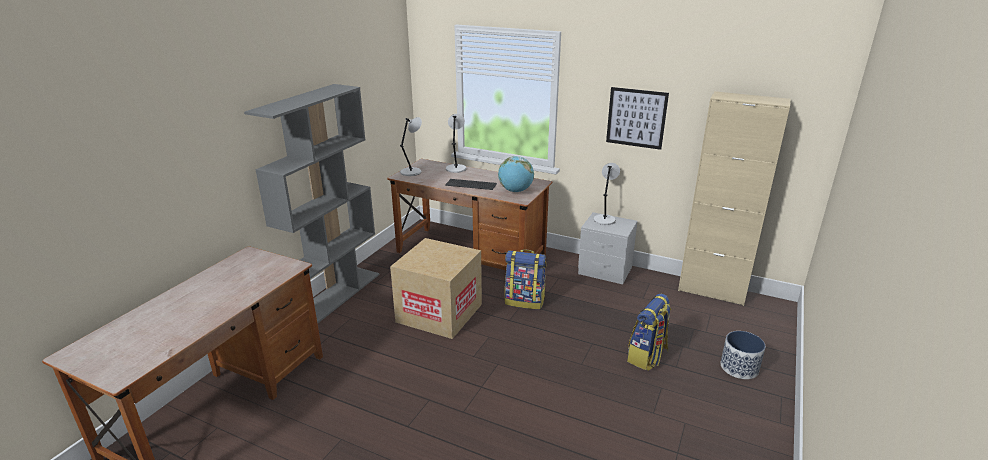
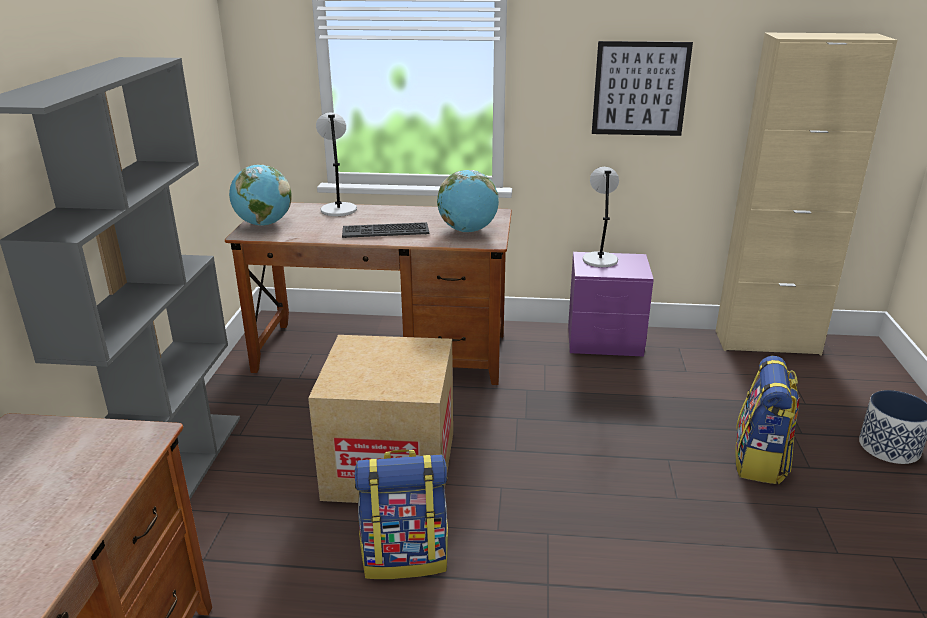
camera: 20 degrees left, 0 degrees up
(412, 172) = (263, 224): grey table lamp -> globe
(525, 301) = (519, 413): backpack -> backpack (405, 557)
(605, 271) = (604, 341): grey nightstand -> purple nightstand

